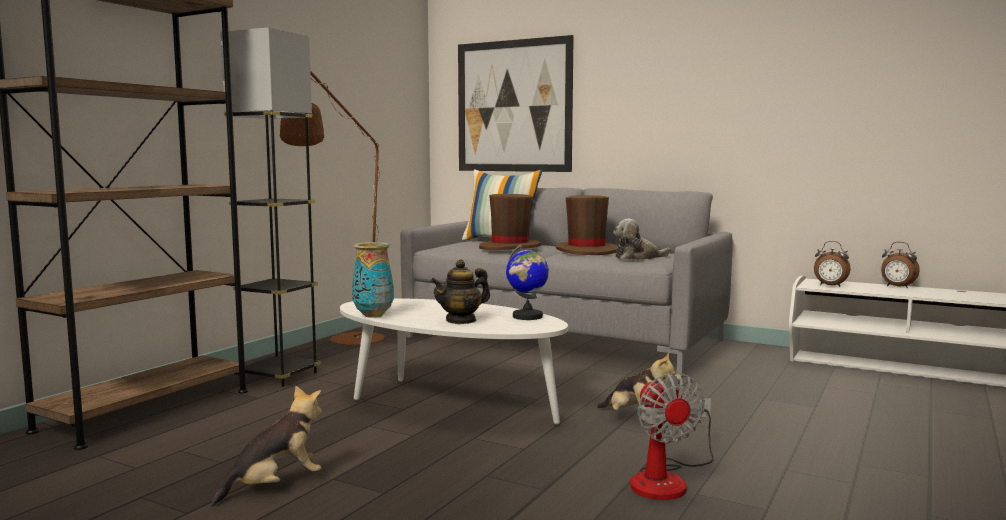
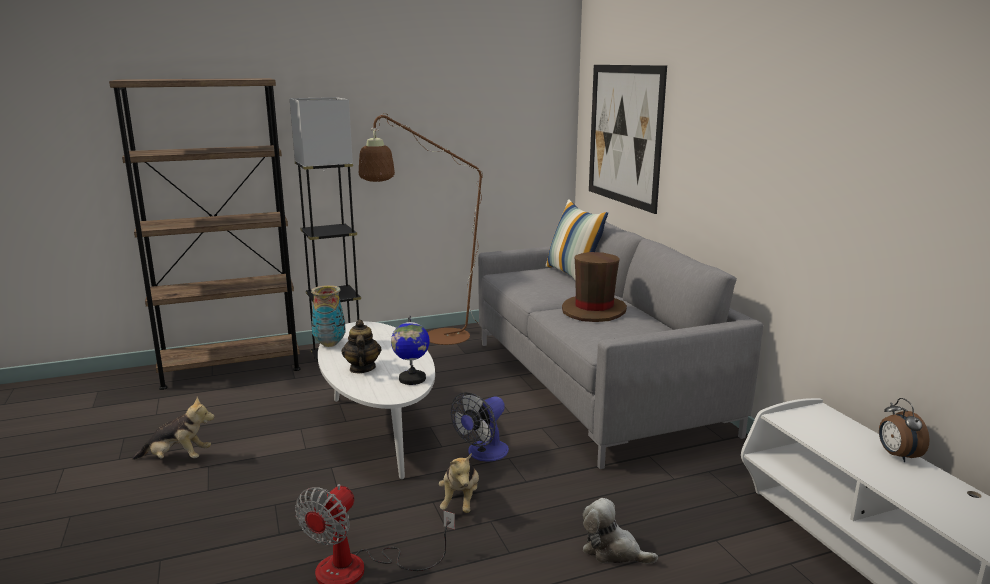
camera: 40 degrees right, 10 degrees up
(461, 320) = (362, 368): teapot -> teapot turned 75 degrees clockwise
(510, 247) = (546, 289): brown hat -> none
(582, 393) = (483, 454): none -> fan
(638, 257) = (607, 334): plush toy -> plush toy (613, 551)
(830, 286) = (809, 425): alarm clock -> none

